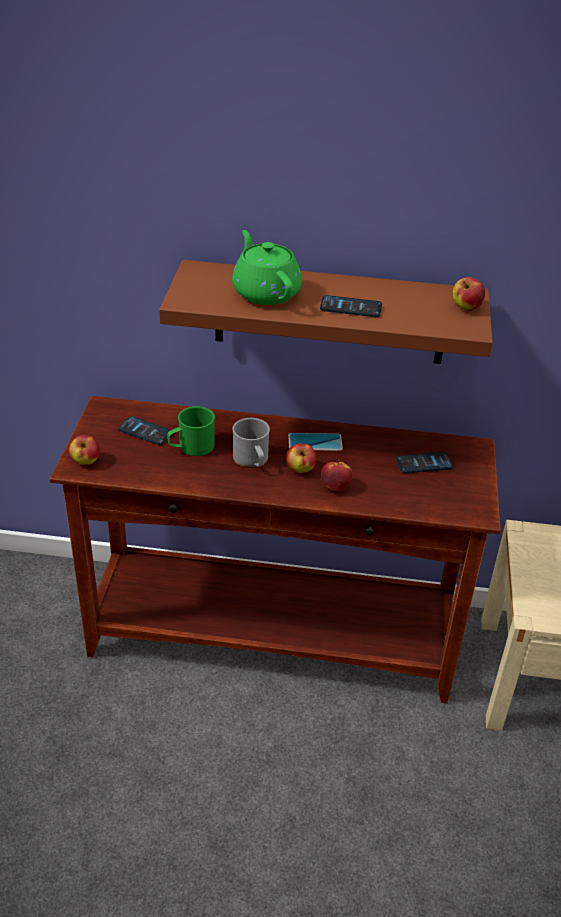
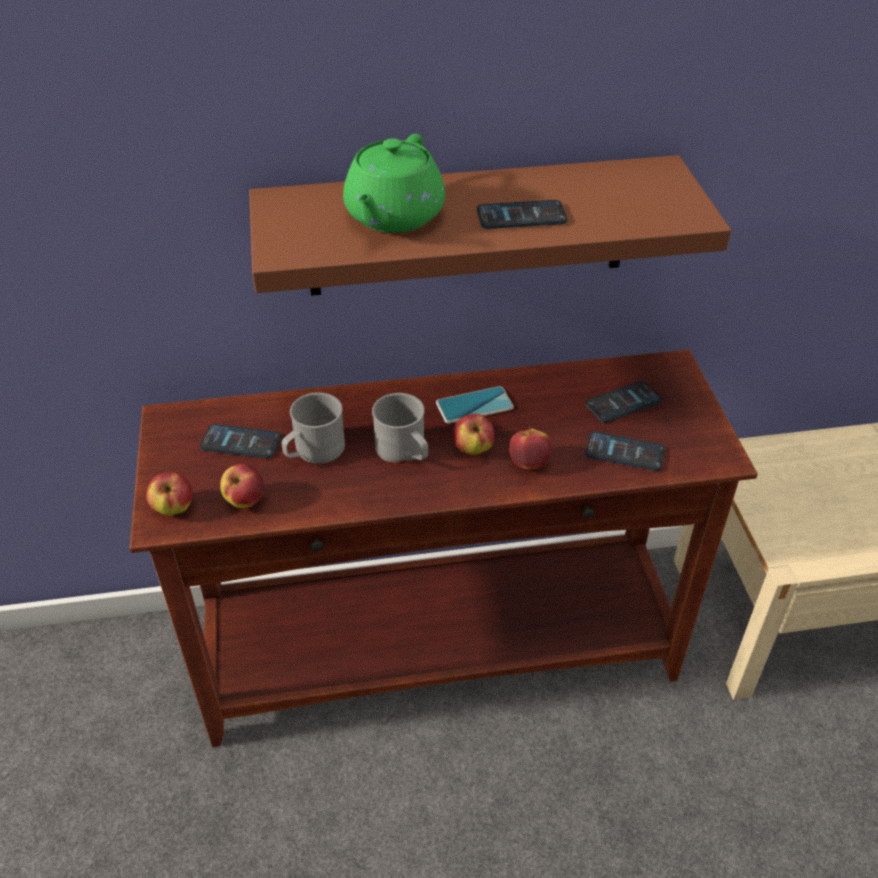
camera: 15 degrees left, 5 degrees up
(191, 447) = (313, 451): green mug -> grey mug
(265, 292) = (393, 216): green teapot -> green teapot turned 120 degrees counterclockwise
(408, 495) = (624, 452): none -> phone
(465, 308) = (669, 188): apple -> apple (245, 501)

